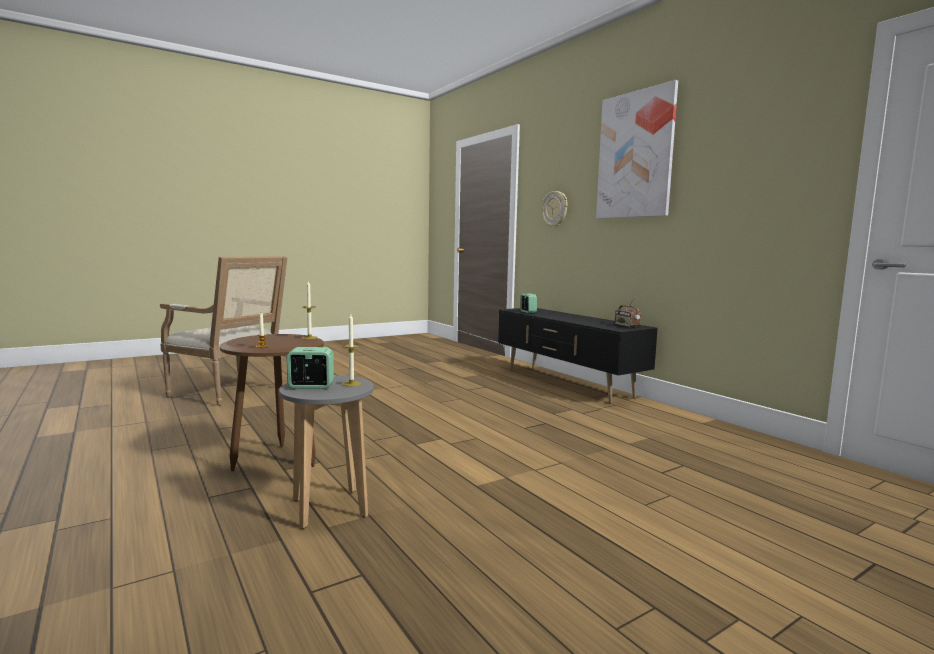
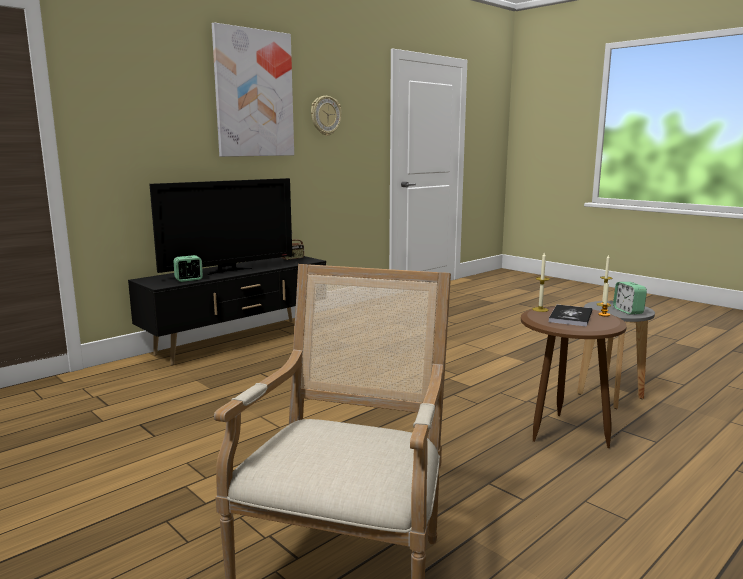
camera: 100 degrees left, 5 degrees up
(274, 340) = (570, 317): none -> book
(555, 209) = (147, 143): wall clock -> wall clock (325, 115)
(562, 316) = (228, 270): none -> television

